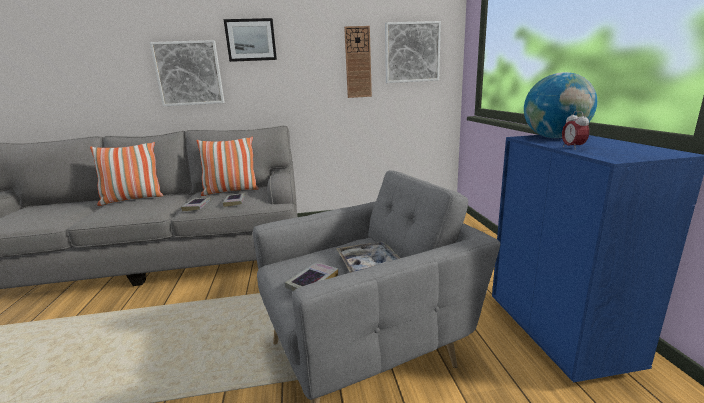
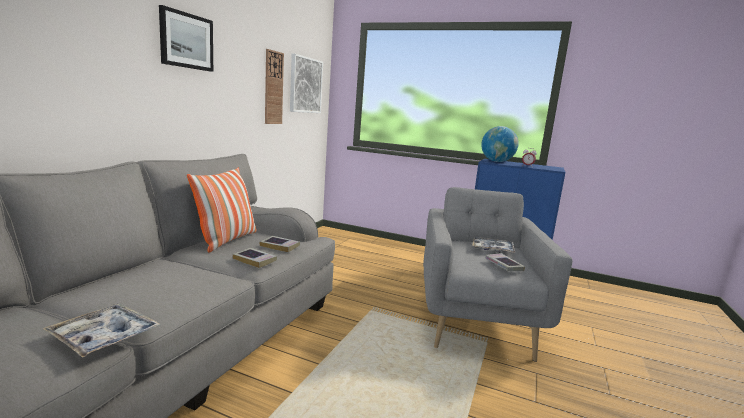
camera: 60 degrees left, 5 degrees down
(65, 220) = (104, 337): none -> tray
(133, 199) = (113, 282): pillow -> none
(189, 73) = (105, 71): picture -> none

